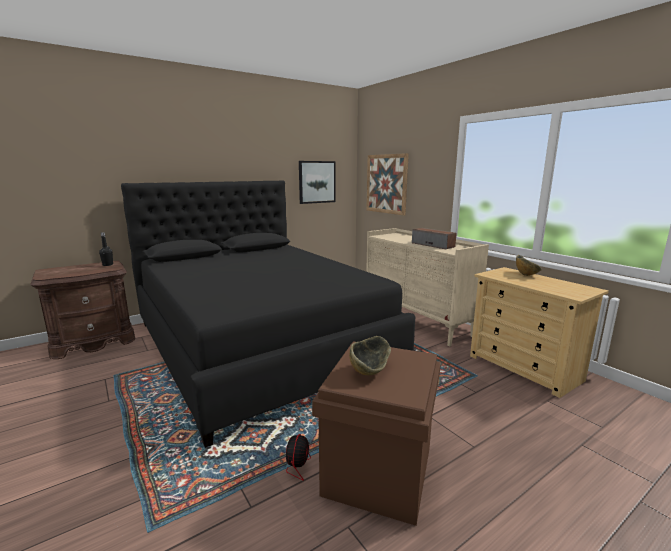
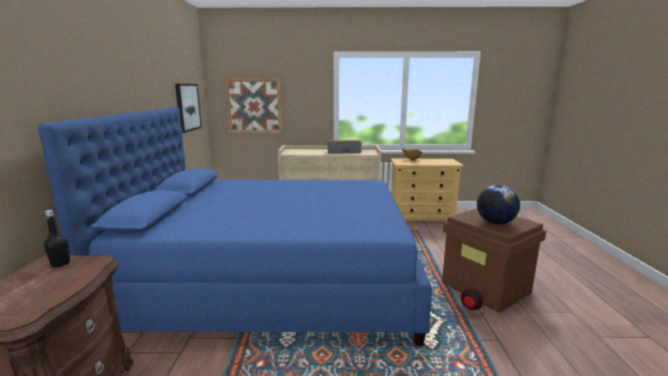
camera: 55 degrees left, 0 degrees up
(260, 343) = (275, 280): black bed -> blue bed
(369, 371) = (495, 223): bowl -> globe

